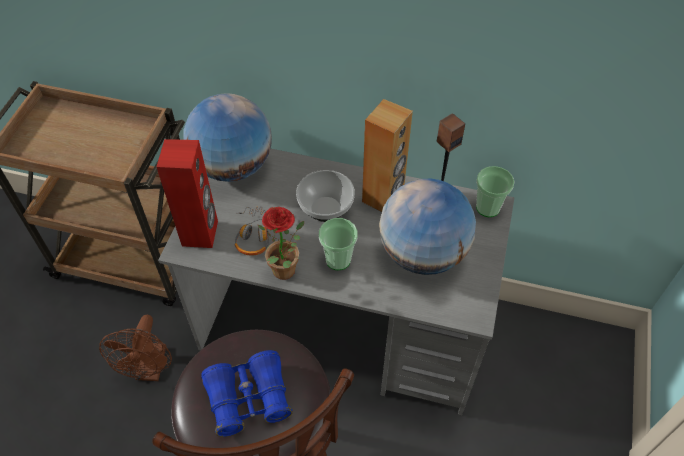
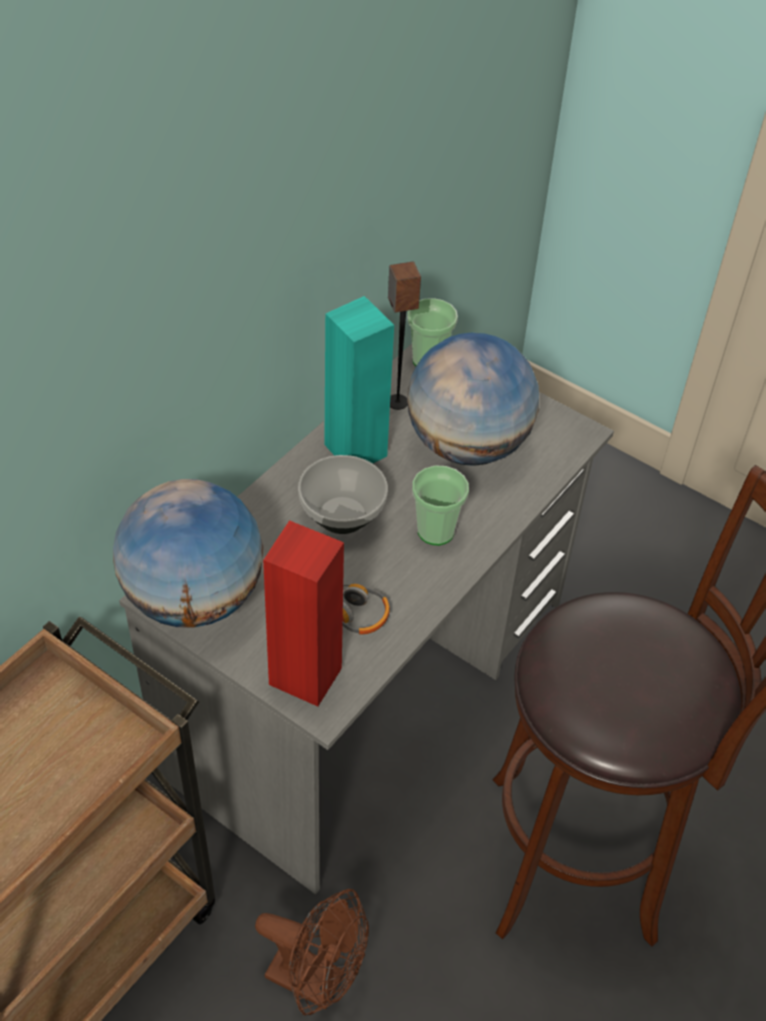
camera: 70 degrees left, 5 degrees down
(248, 399) = (641, 671): blue binoculars -> none
(286, 274) = (432, 593): potted plant -> none
(383, 197) = (356, 450): brown speaker -> turquoise speaker

